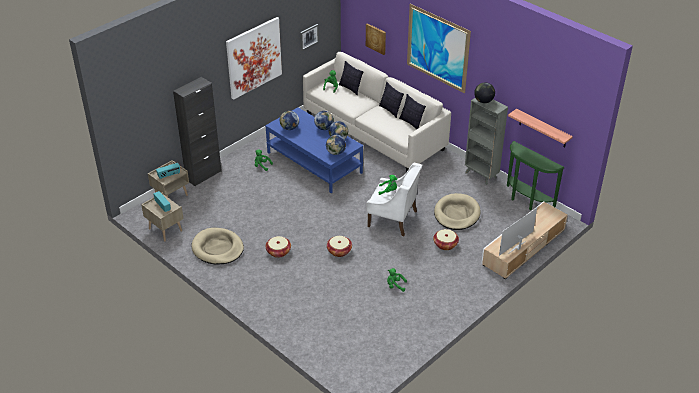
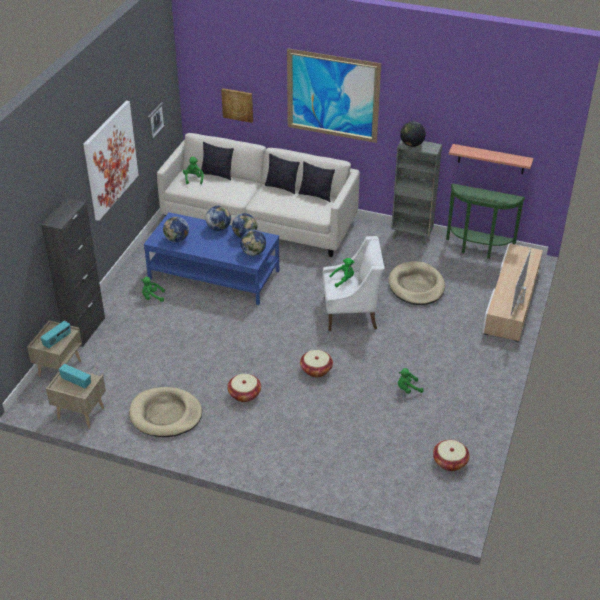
camera: 25 degrees left, 0 degrees up
(445, 244) = (428, 324): basket -> basket (450, 462)

